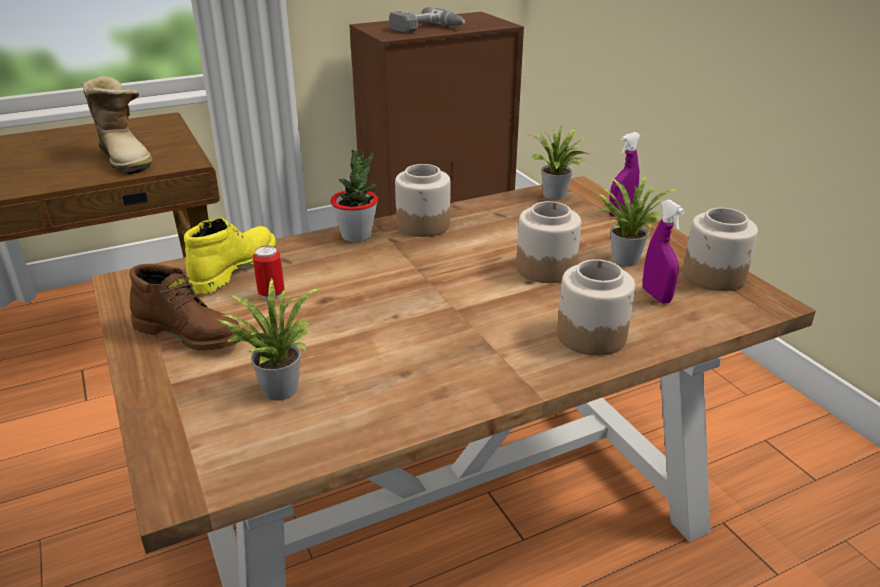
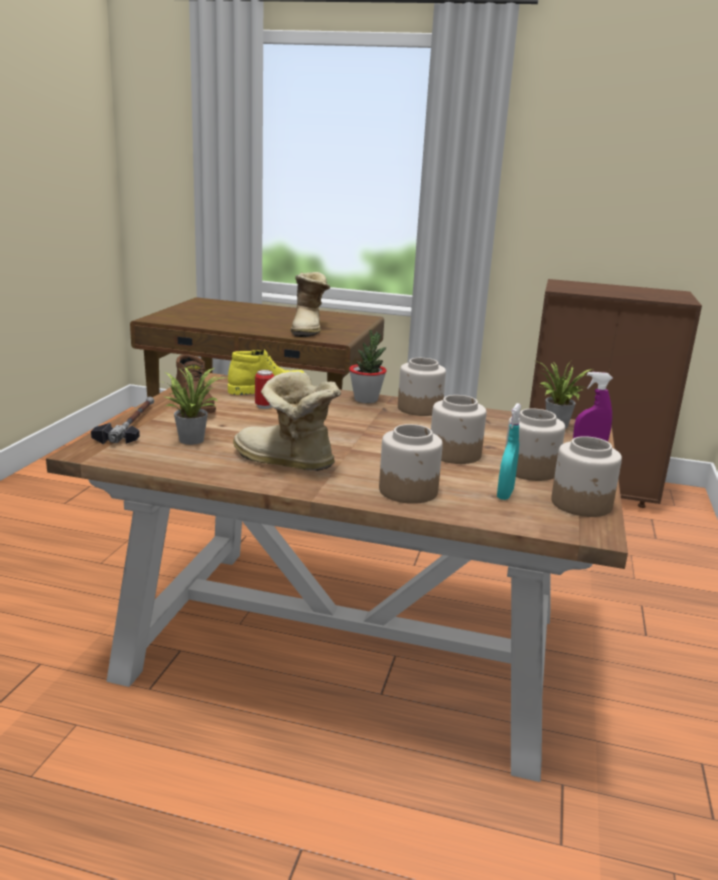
camera: 40 degrees right, 10 degrees down
(160, 407) = (131, 424): none -> hammer
(427, 29) = (604, 291): power drill -> none
(433, 366) = (283, 463): none -> boot
(624, 258) = (529, 470): potted plant -> jar
(656, 296) = (505, 494): purple spray bottle -> turquoise spray bottle

